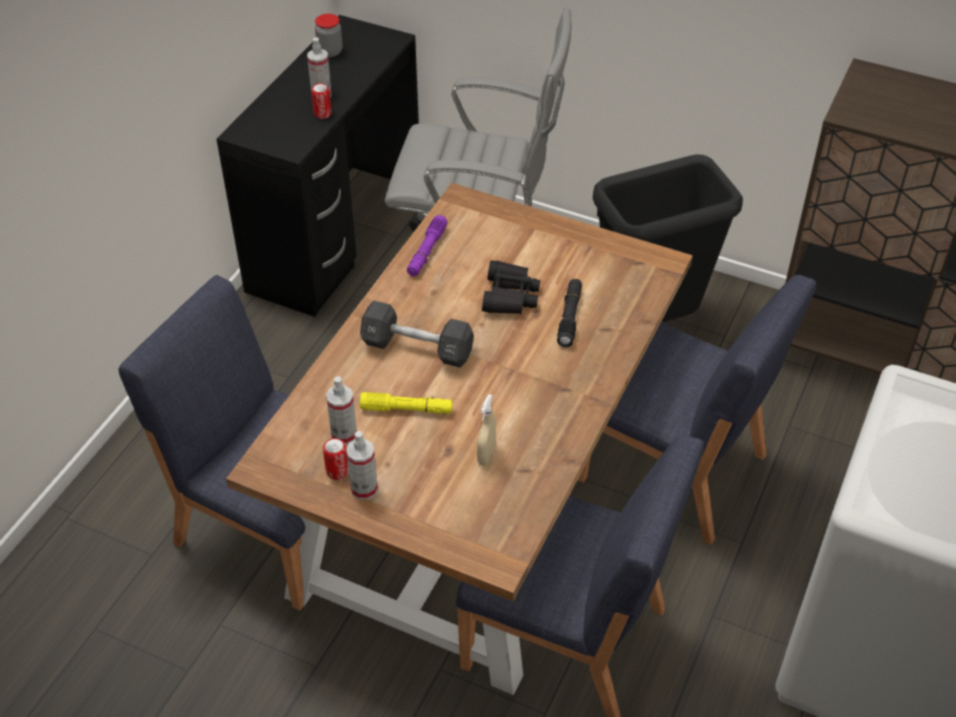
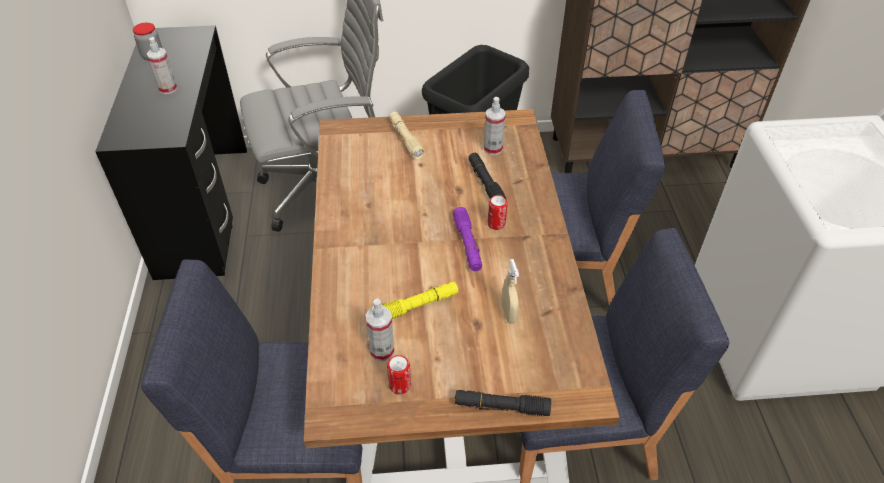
camera: 30 degrees left, 0 degrees up
(322, 114) = (179, 102): can -> can (496, 224)
(364, 489) = (434, 389): spray bottle -> spray bottle (493, 149)
(412, 531) = (501, 407): none -> black flashlight
(417, 348) = (389, 253): black dumbbell -> none
(427, 252) = (339, 177): purple flashlight -> purple flashlight (467, 244)
(509, 296) = (429, 185): black binoculars -> none
(523, 237) = (405, 139): none -> beige flashlight

